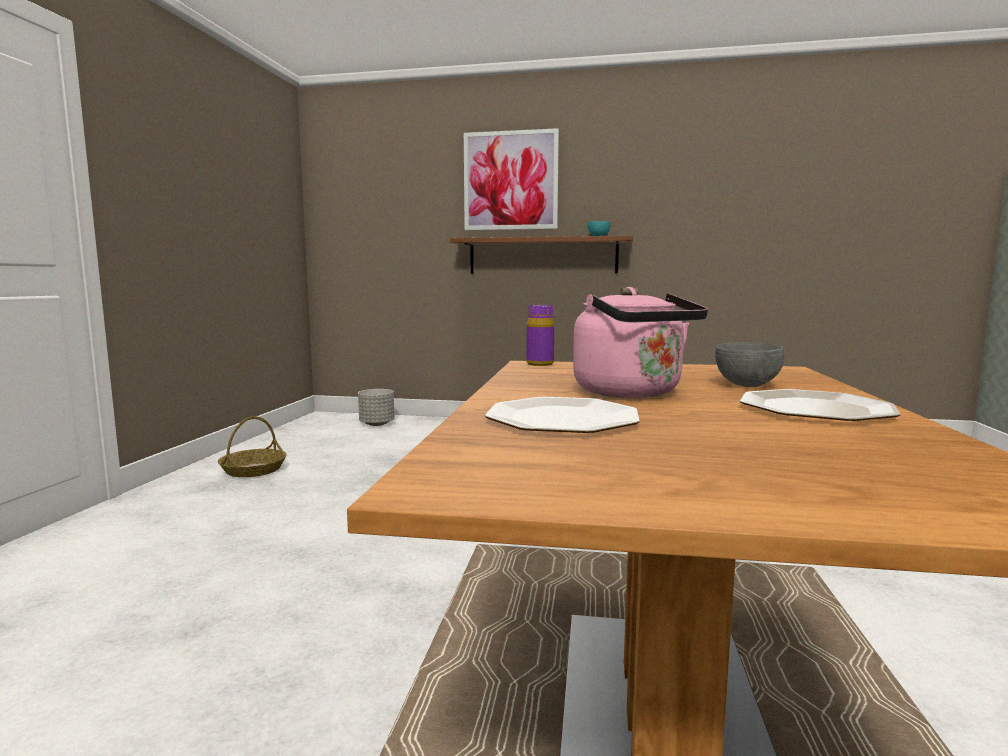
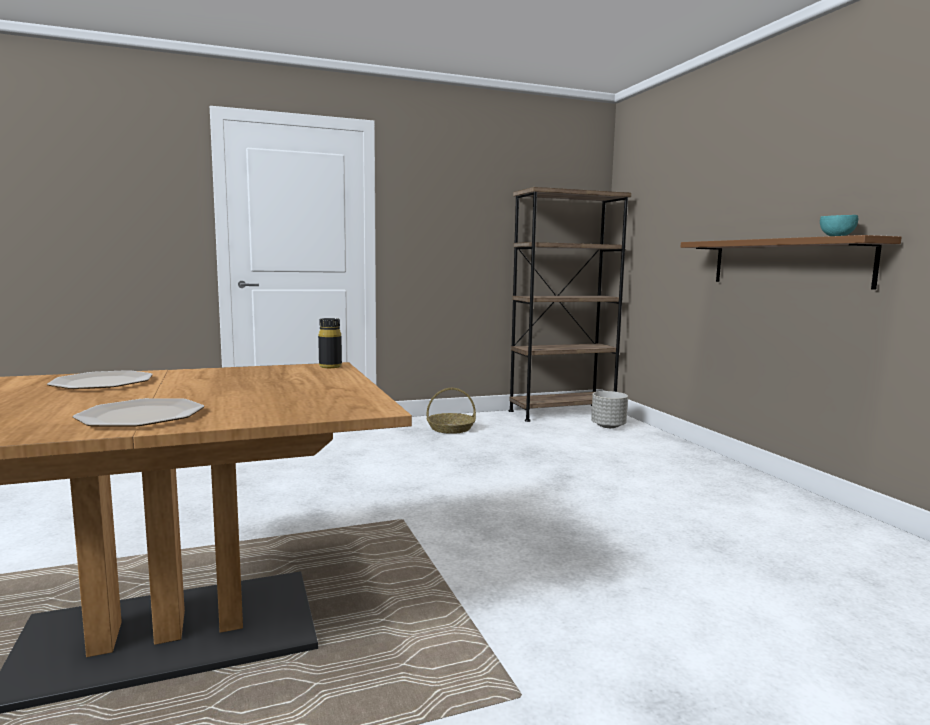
camera: 60 degrees right, 0 degrees up
(309, 425) = (562, 412): none -> brown bookcase
(510, 181) = (762, 169): picture -> none
(540, 364) = (330, 366): purple bottle -> black bottle
(632, 393) = (198, 386): pink kettle -> none
(748, 385) = (252, 403): grey bowl -> none

